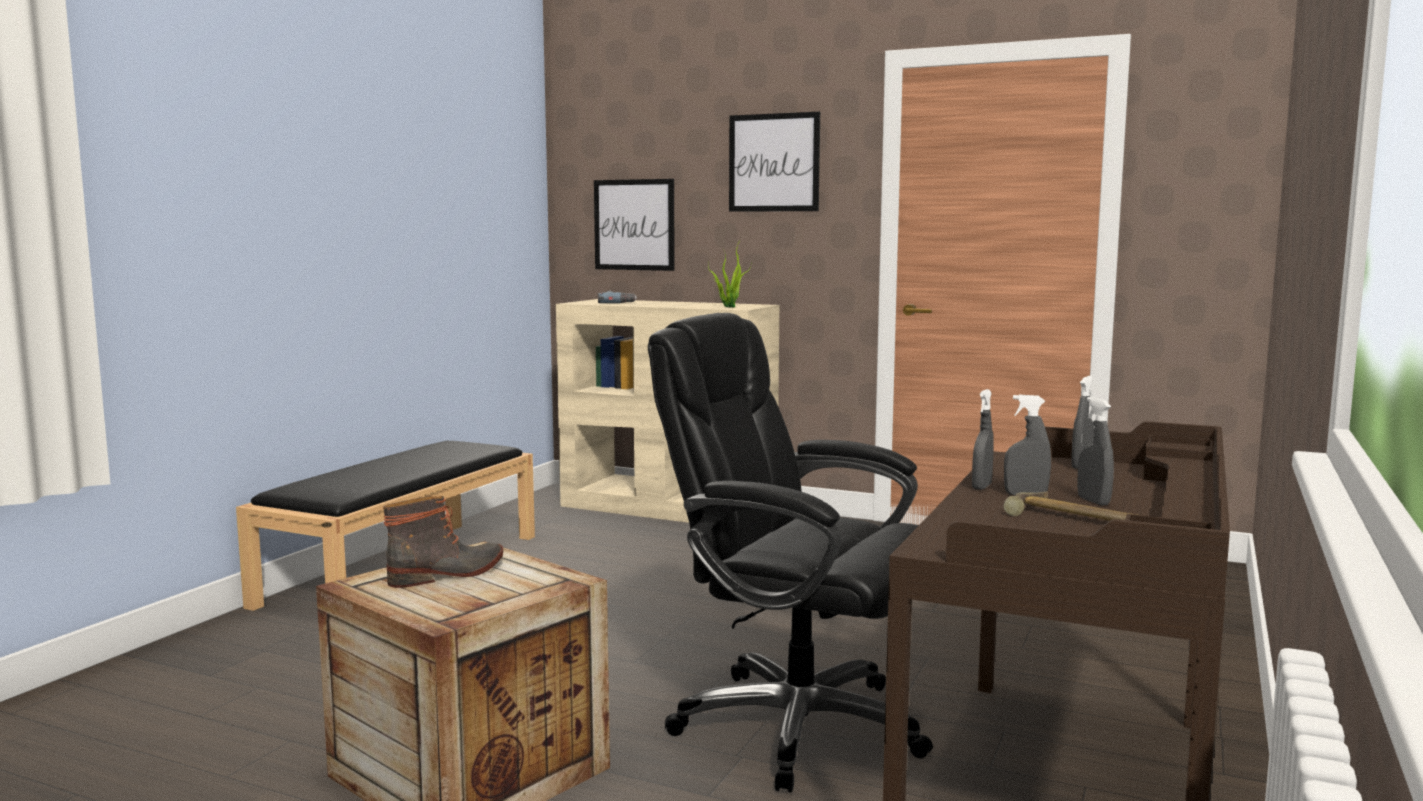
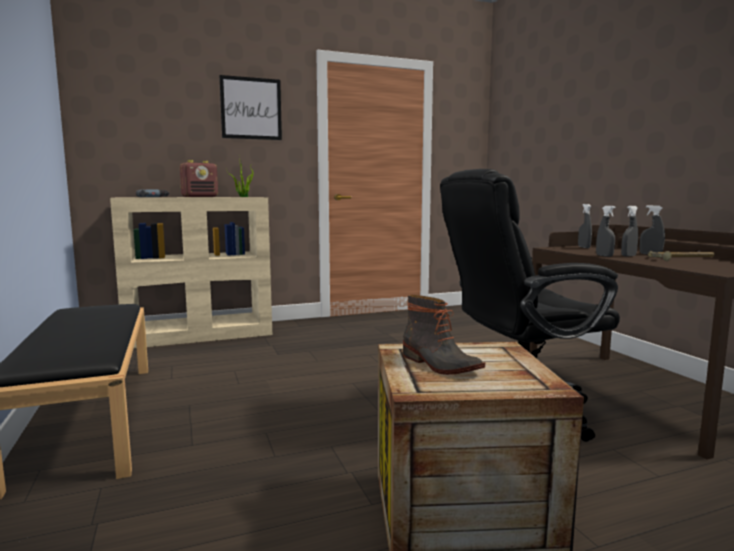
camera: 45 degrees left, 0 degrees up
(448, 574) = (439, 365): boot -> boot turned 135 degrees clockwise
(634, 225) = (146, 144): picture -> none
(669, 305) = (200, 197): none -> radio

